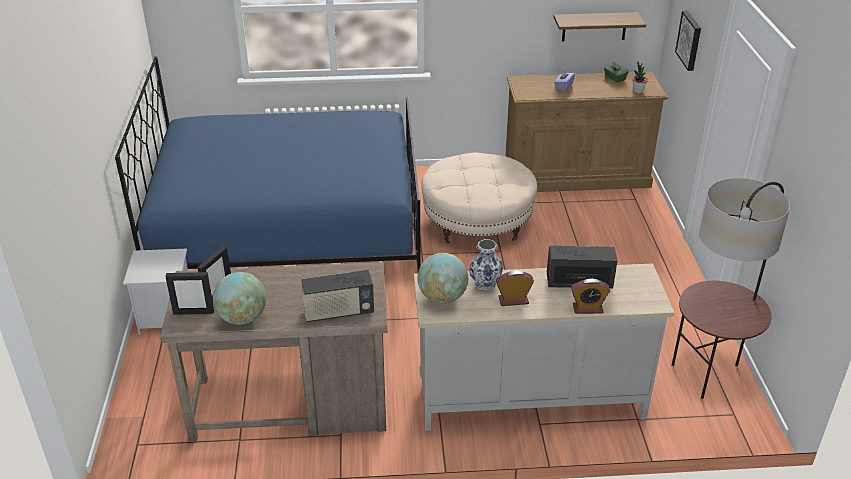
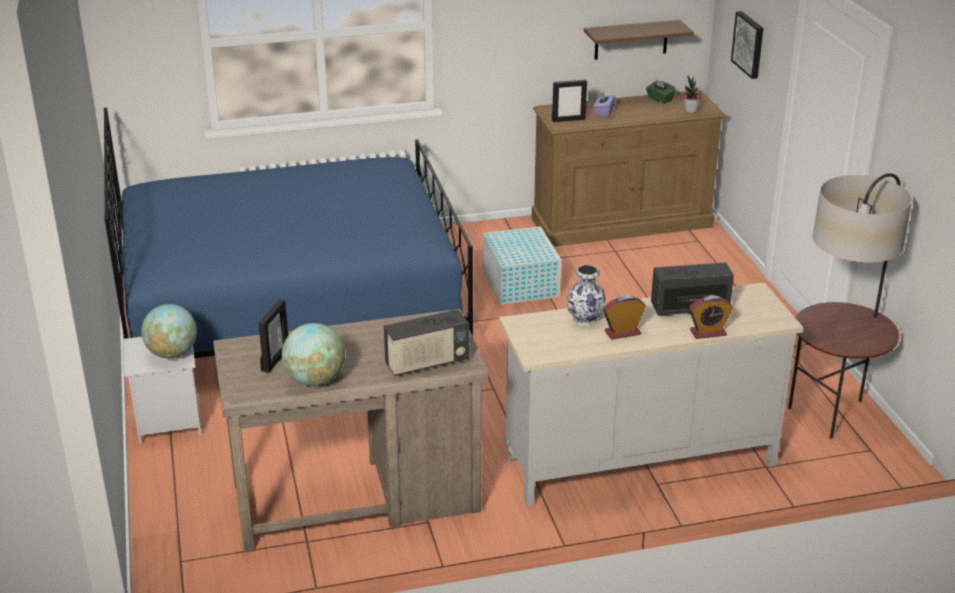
camera: 10 degrees left, 5 degrees down
(194, 311) = (253, 379): picture frame -> picture frame (568, 119)
(442, 298) = (541, 338): globe -> globe (172, 354)
(477, 223) = (520, 283): beige ottoman -> white storage box

